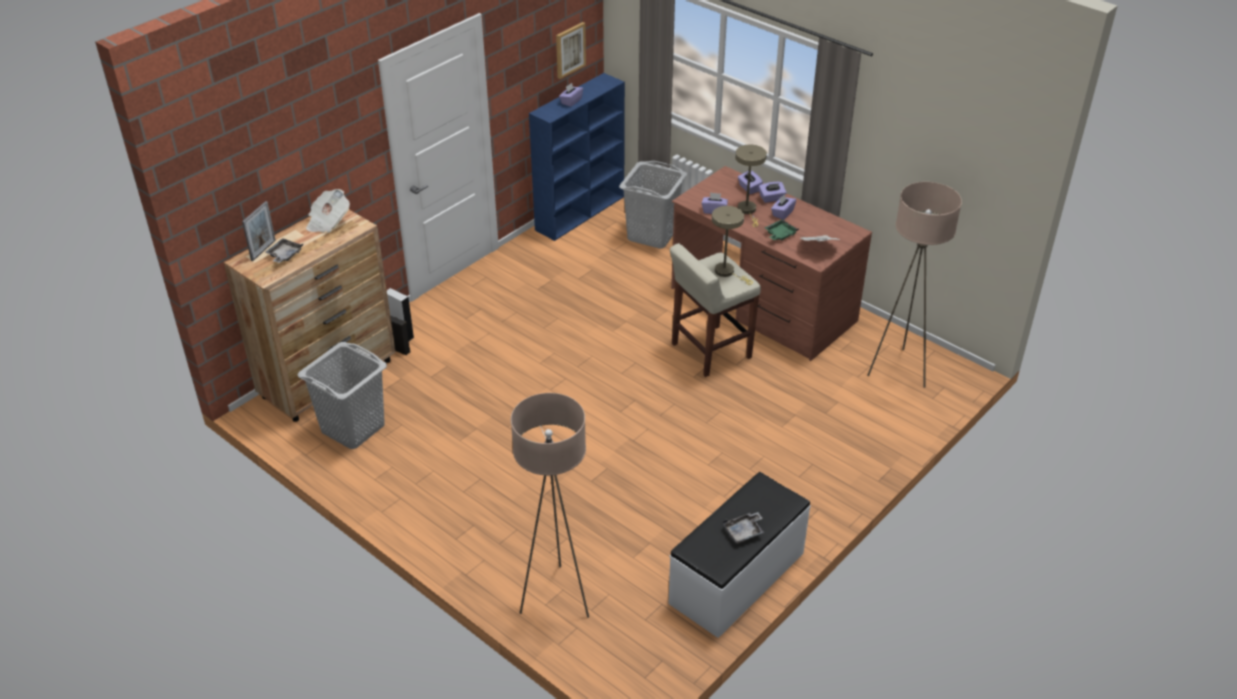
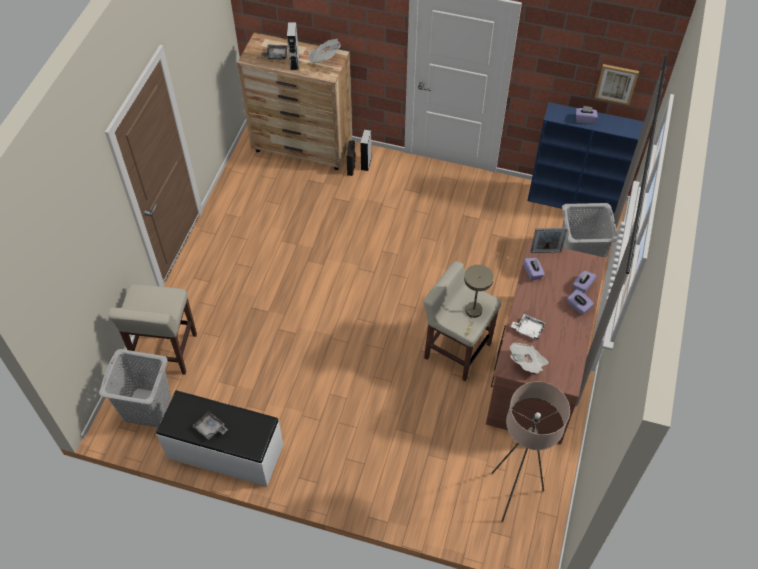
camera: 65 degrees right, 15 degrees up
(263, 250) = (275, 43): picture frame -> picture frame (545, 251)
(313, 245) = (294, 63): none -> grey speaker
(352, 428) = (264, 181): grey laundry basket -> grey laundry basket (147, 407)
(556, 598) = (165, 352): beige floor lamp -> beige stool
(748, 211) = (548, 296): beige table lamp -> none
(780, 234) = (528, 329): green tray -> white tray
(782, 213) = (561, 321): purple tissue box -> none

